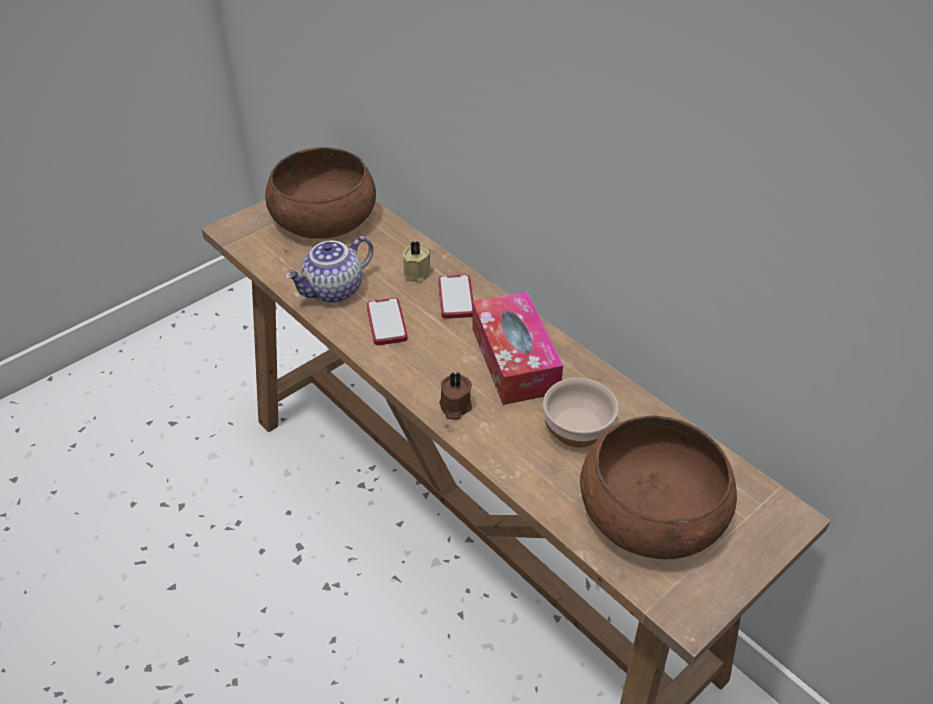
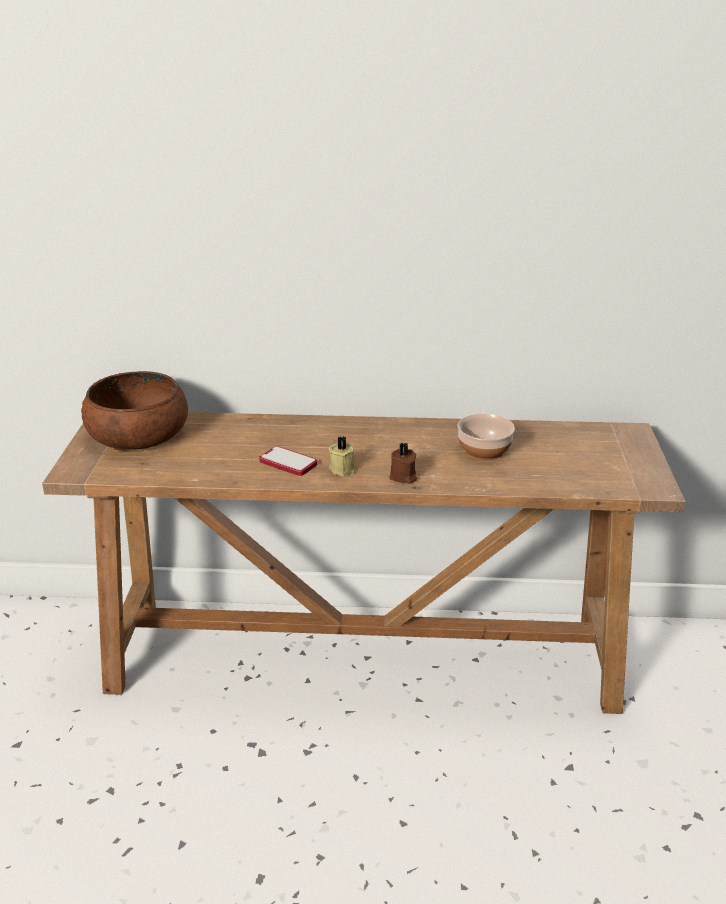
camera: 45 degrees left, 15 degrees down
(334, 291) = (221, 465): teapot -> none
(418, 273) = (263, 431): beige candle -> beige candle (343, 468)
(456, 298) = (311, 431): phone -> none
(514, 359) = (398, 440): tissue box -> none
(652, 511) = (576, 461): brown bowl -> none

